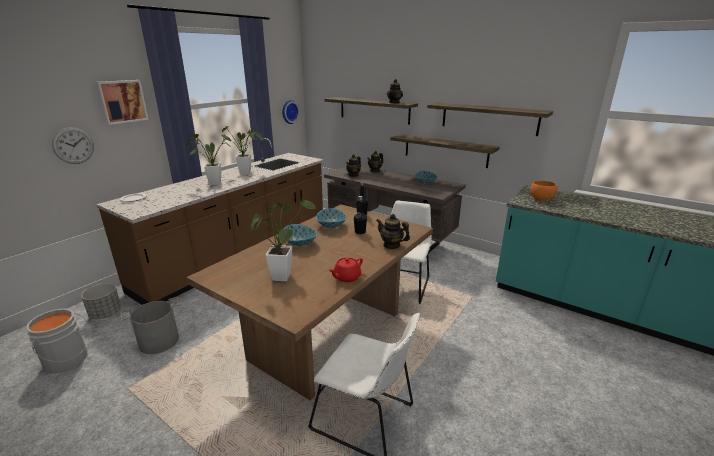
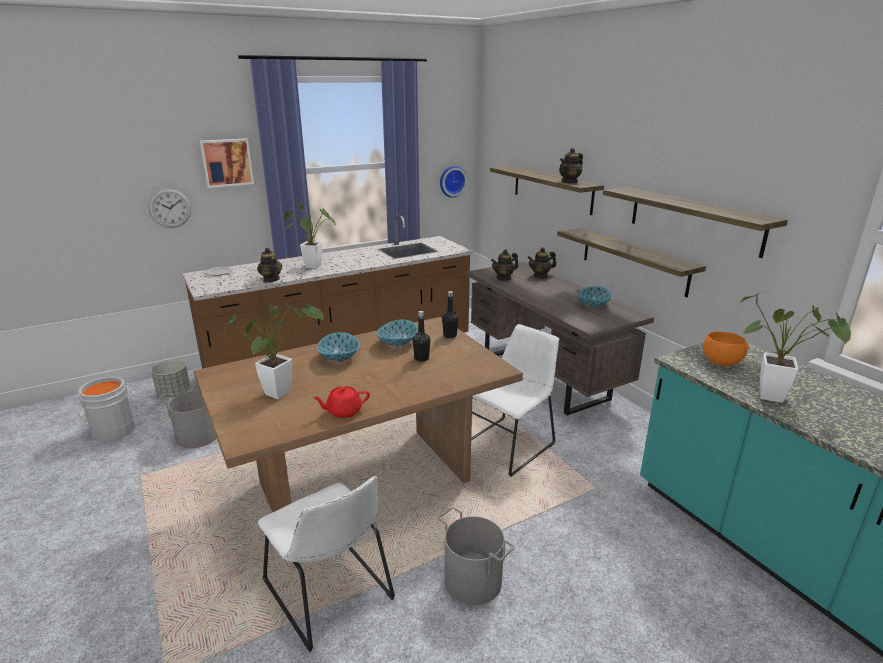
camera: 25 degrees right, 0 degrees up
(248, 173) = (362, 258): potted plant -> potted plant (778, 398)
(391, 245) = (440, 384): teapot -> teapot (271, 279)
(450, 375) = (472, 581): none -> grey bucket

